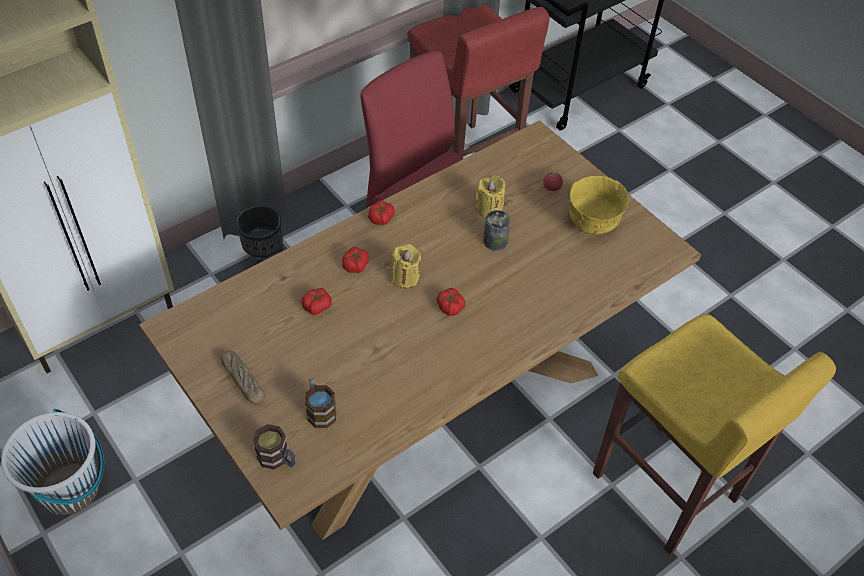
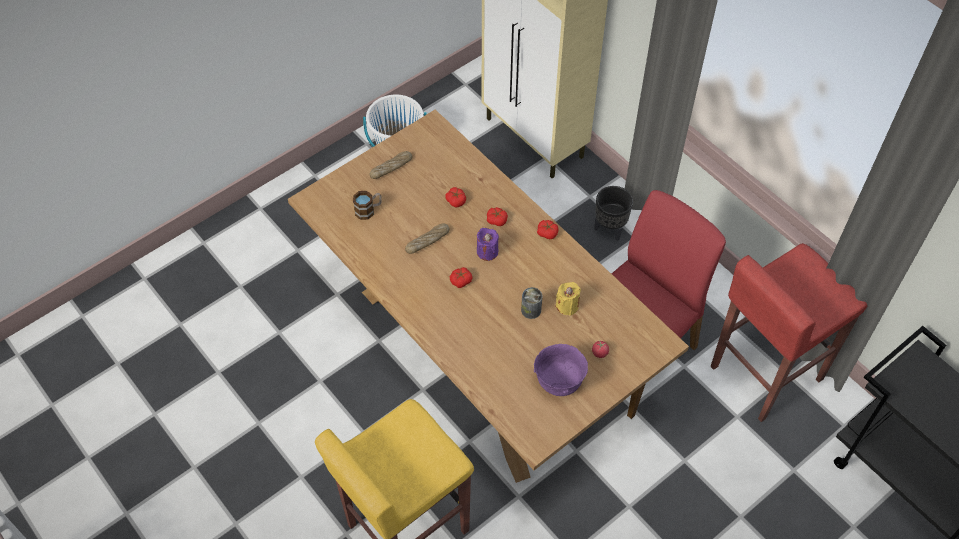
camera: 90 degrees right, 5 degrees up
(278, 459) = (332, 192): mug -> none
(383, 340) = (427, 241): none -> bread
(405, 277) = (487, 252): yellow candle -> purple candle
(592, 224) = (559, 382): yellow bowl -> purple bowl

